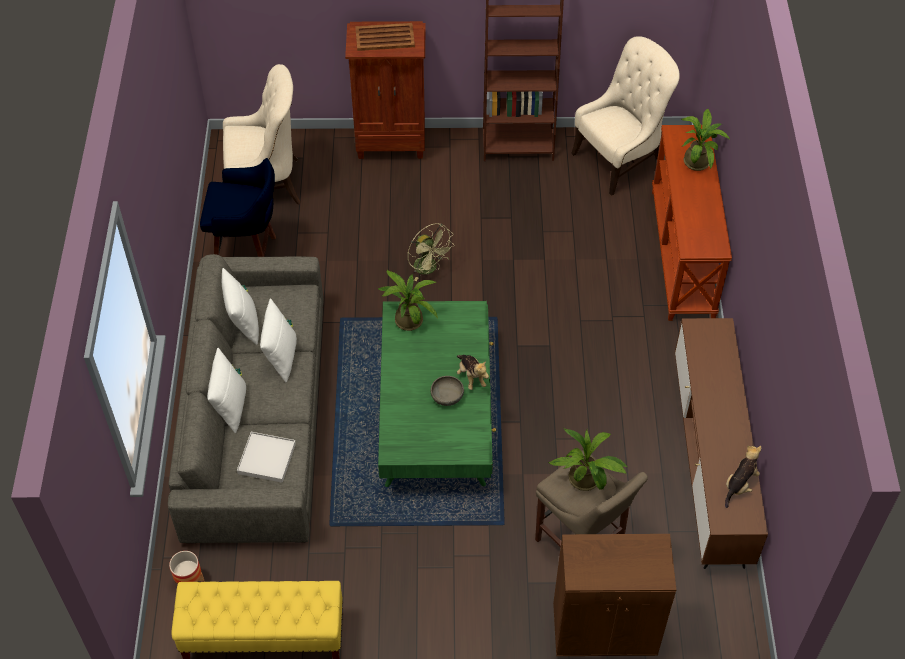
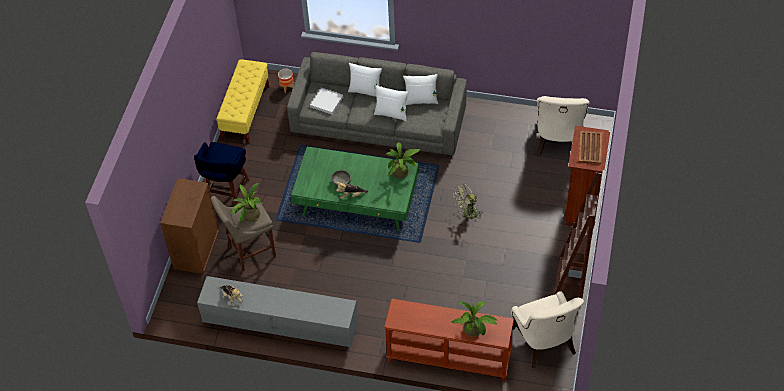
camera: 105 degrees right, 0 degrees up
(248, 256) = (498, 127): blue stool -> blue stool (226, 191)
(709, 464) = (281, 328): brown tv stand -> grey tv stand

